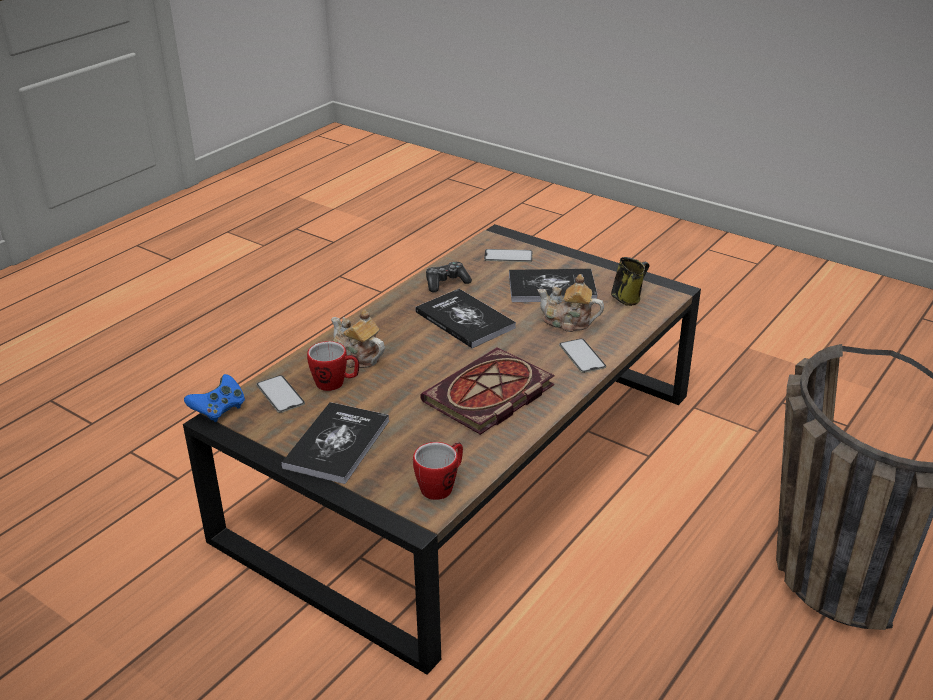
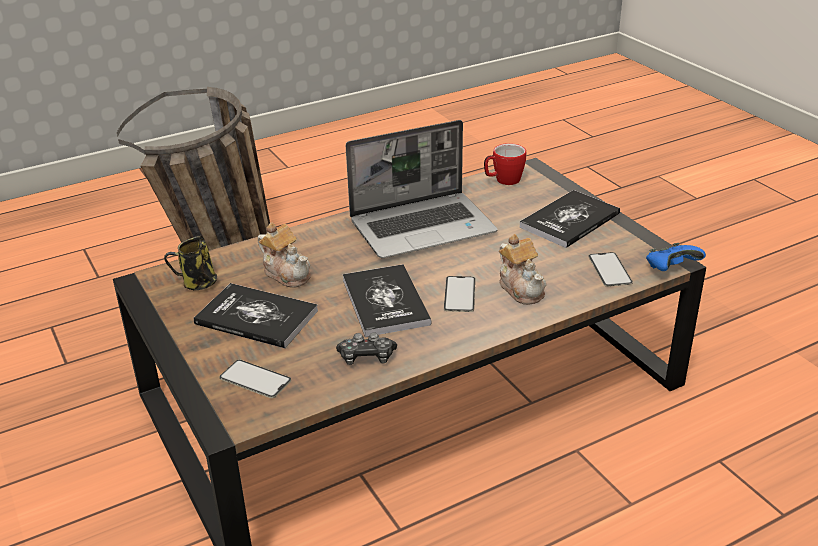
camera: 155 degrees left, 0 degrees up
(336, 384) = (553, 267): mug -> none
(488, 396) = (423, 227): book -> laptop
(582, 356) = (312, 240): phone -> phone (459, 294)

